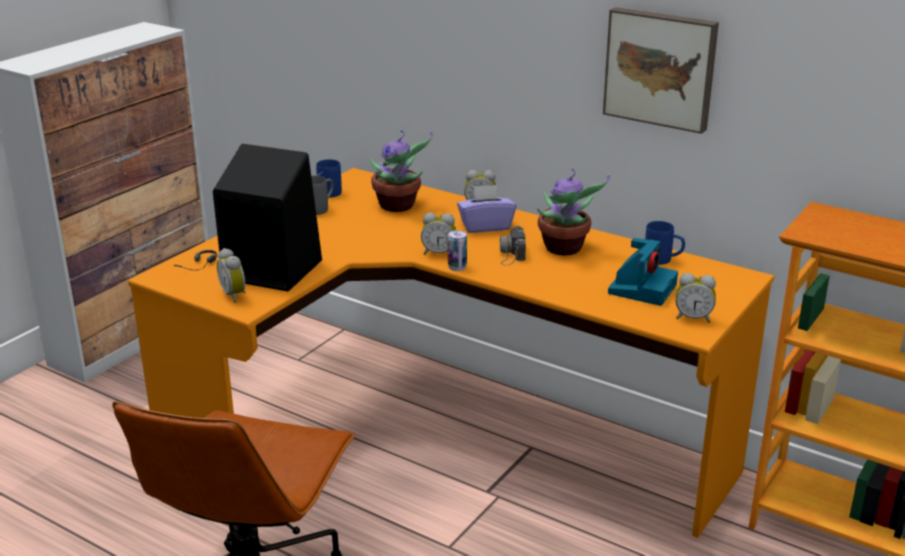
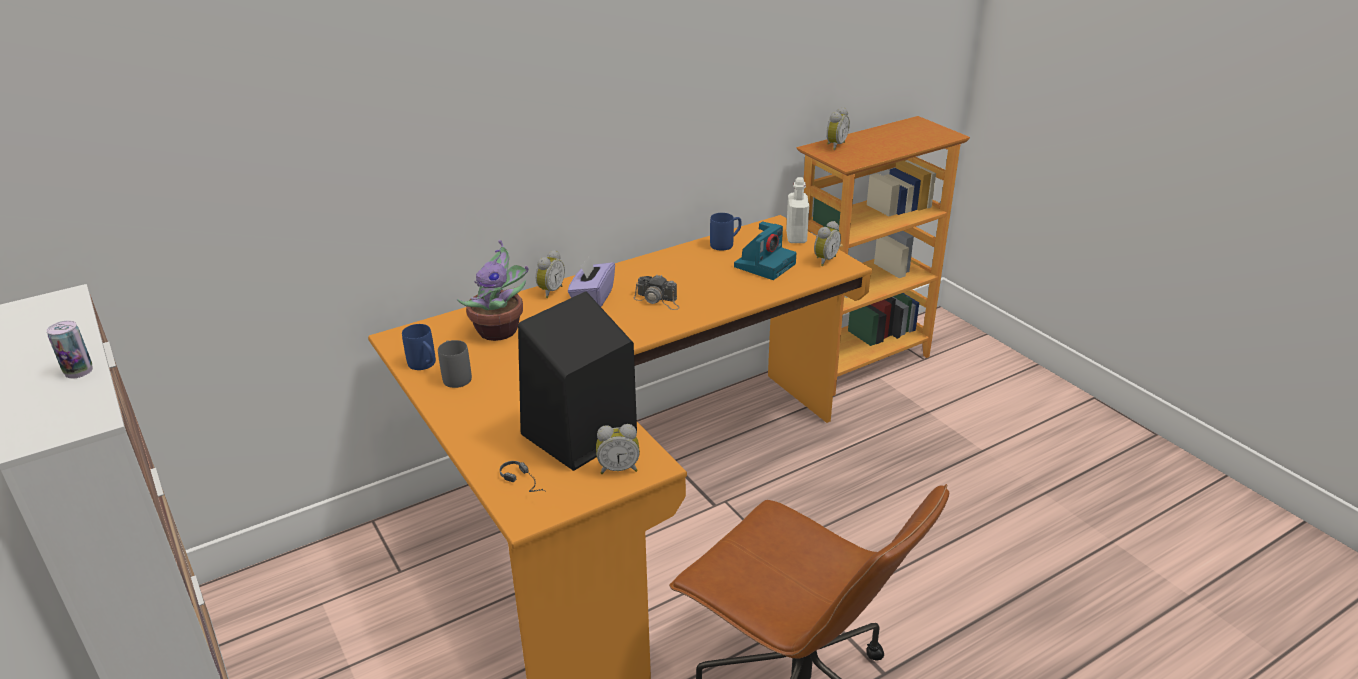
camera: 65 degrees left, 5 degrees up
(439, 253) = (626, 333): alarm clock -> alarm clock (834, 145)
(457, 267) = (662, 331): can -> can (78, 371)
(564, 249) = (670, 276): potted plant -> none
(642, 288) = (765, 264): camera -> camera turned 75 degrees clockwise
(661, 68) = (678, 89): picture -> none
(727, 293) = (796, 237): none -> white bottle

